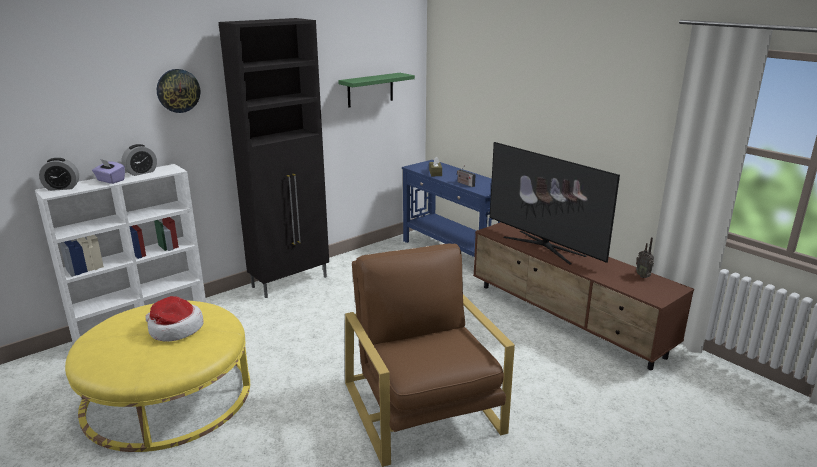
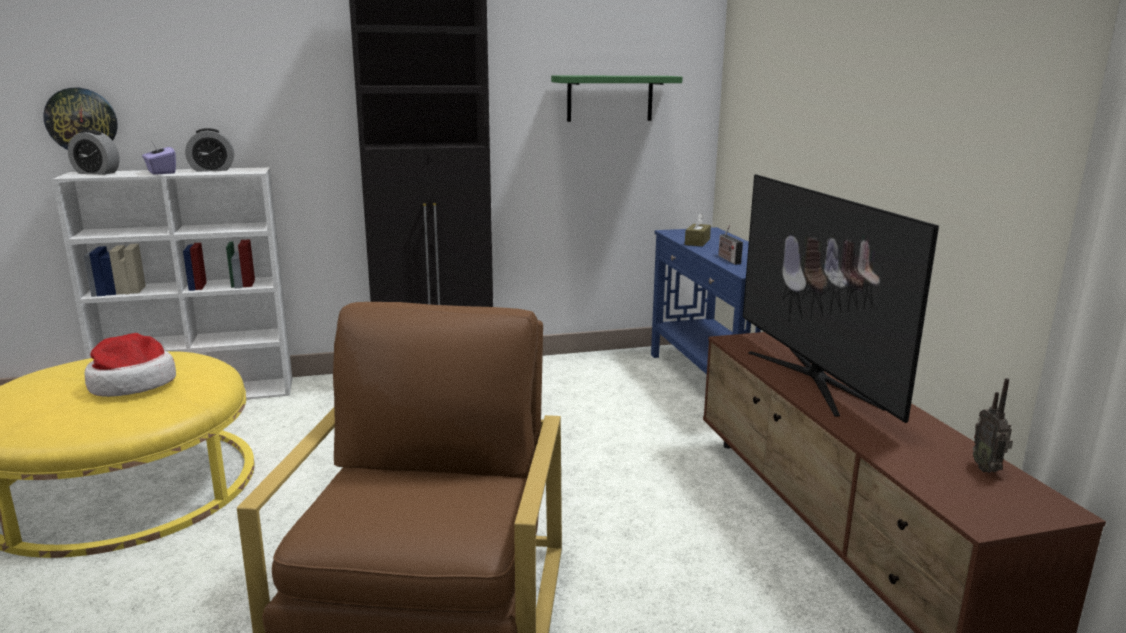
camera: 25 degrees right, 5 degrees down
(178, 90) = (283, 61): wall clock -> wall clock (81, 120)

